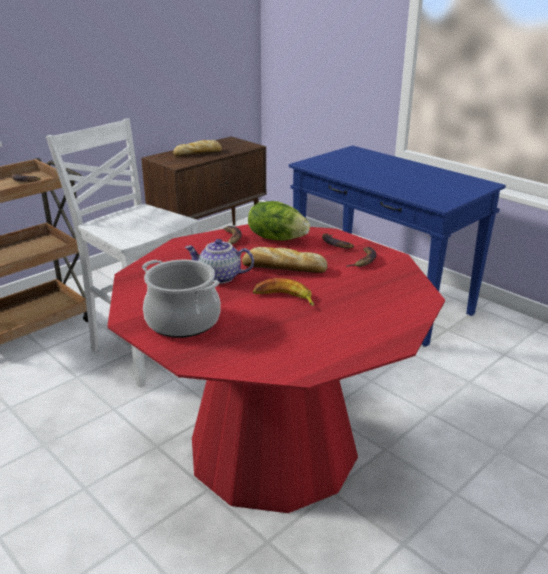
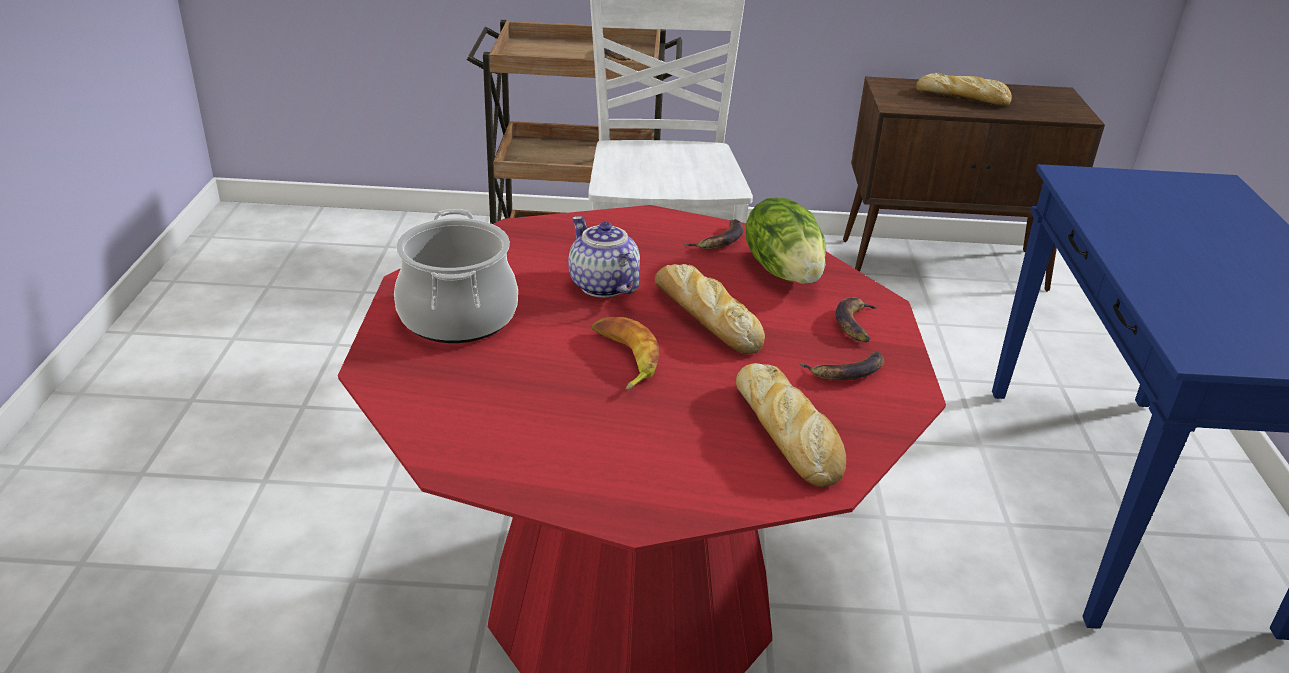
camera: 45 degrees right, 5 degrees up
(386, 290) = (788, 434): none -> bread

